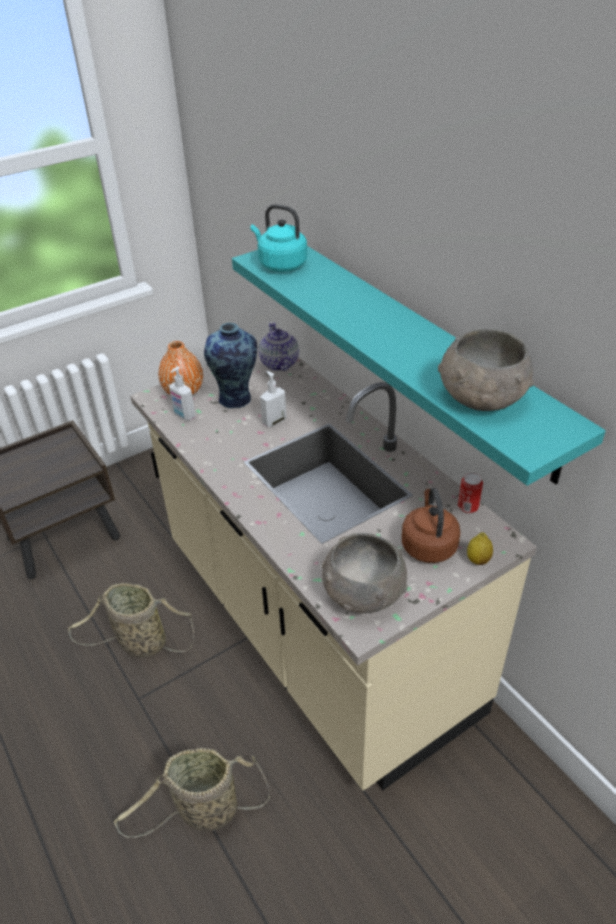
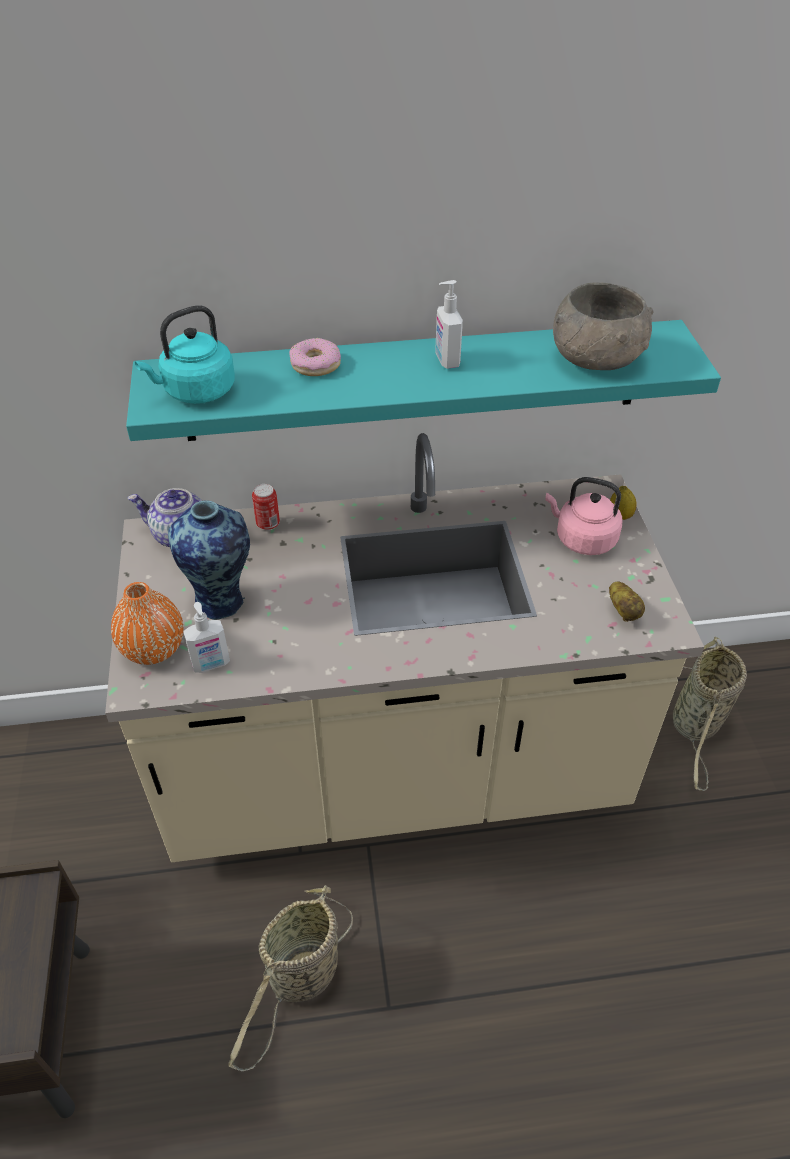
camera: 65 degrees left, 5 degrees up
(204, 811) = (575, 979): basket -> basket (695, 726)
(274, 421) = (297, 581): soap dispenser -> soap dispenser (446, 360)
(348, 290) = (315, 365): none -> donut
(362, 593) = (623, 610): grey bowl -> potato
(428, 544) = (582, 539): brown kettle -> pink kettle
(468, 507) = (547, 492): can -> can (268, 524)

